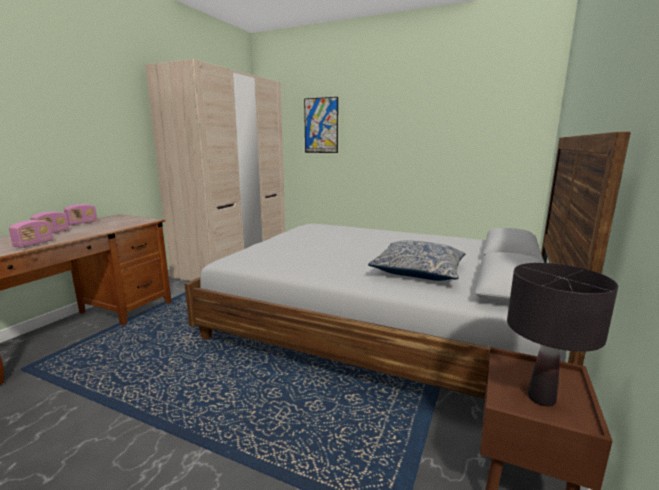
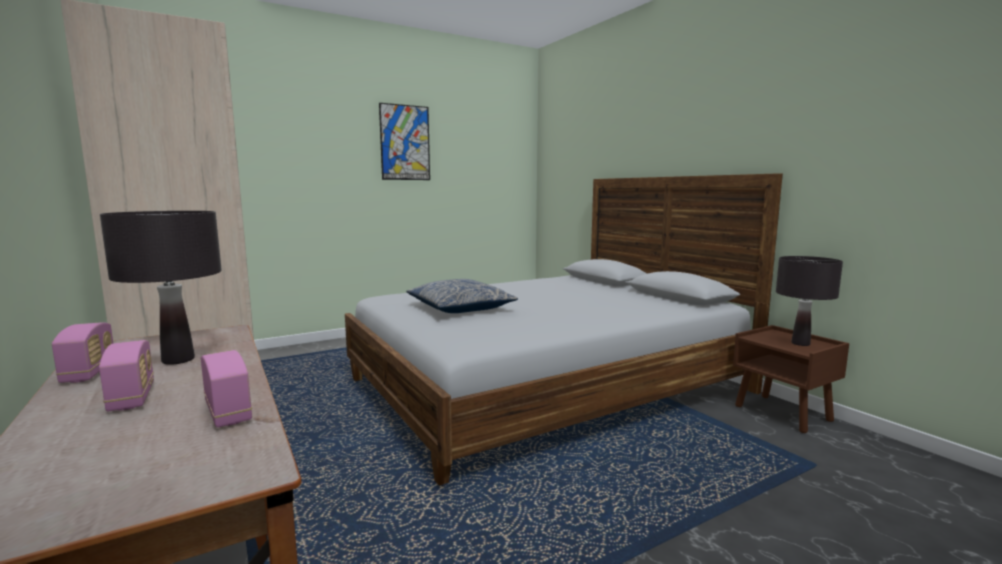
camera: 55 degrees left, 5 degrees down
(101, 226) = (178, 360): none -> black table lamp
(321, 125) = (273, 156): picture -> picture (405, 142)
(418, 271) = (616, 303): pillow -> pillow (460, 308)

